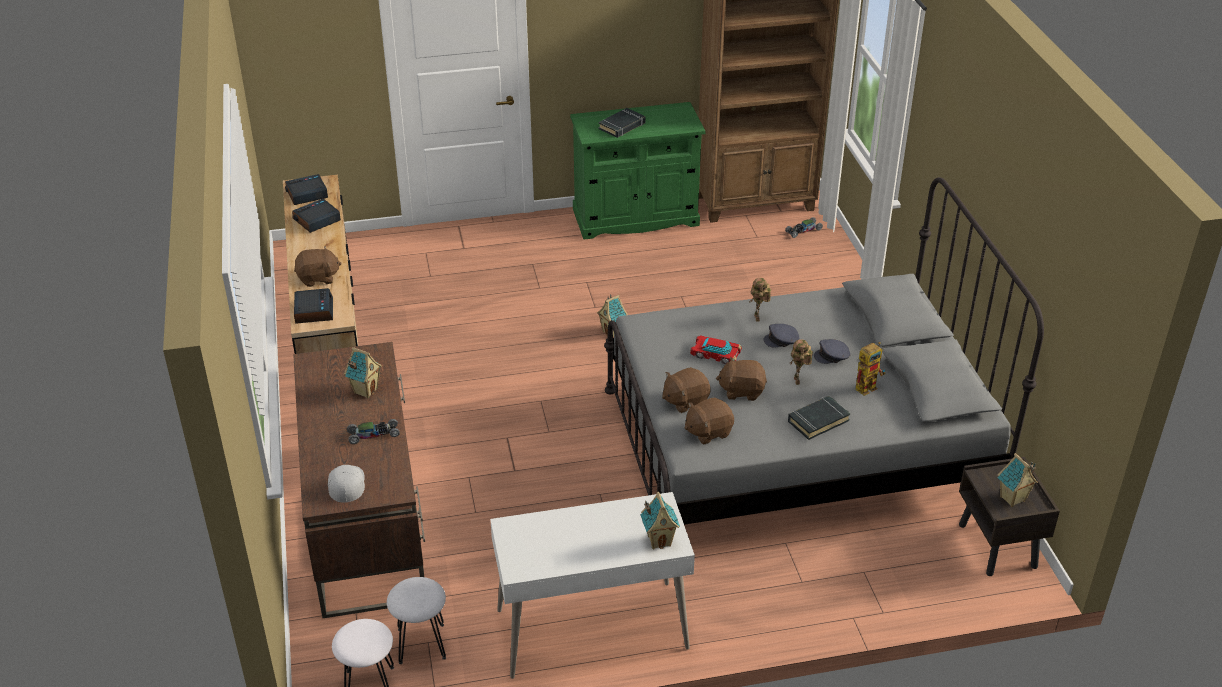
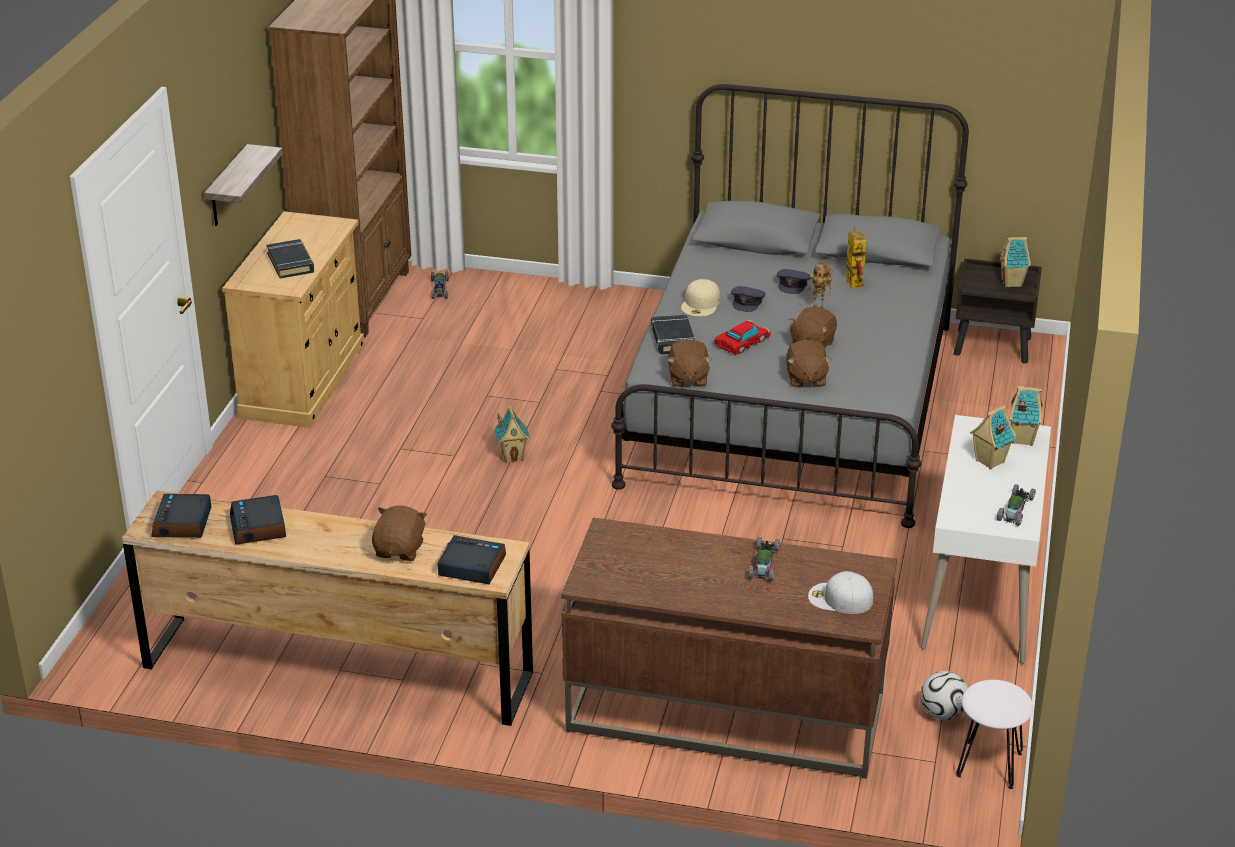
camera: 65 degrees left, 5 degrees down
(365, 390) = (676, 554): toy house -> toy house (989, 461)
(421, 643) = (942, 714): white stool -> football
(544, 560) = (1016, 509): none -> toy car
(607, 52) = (228, 187): none -> shelf
(635, 218) = (303, 381): green cabinet -> beige cabinet
(708, 432) = (863, 379): brown plush toy -> brown plush toy (687, 378)
(758, 318) = (701, 304): toy robot -> beige cap
(818, 421) = (885, 320): black book -> black book (672, 339)

